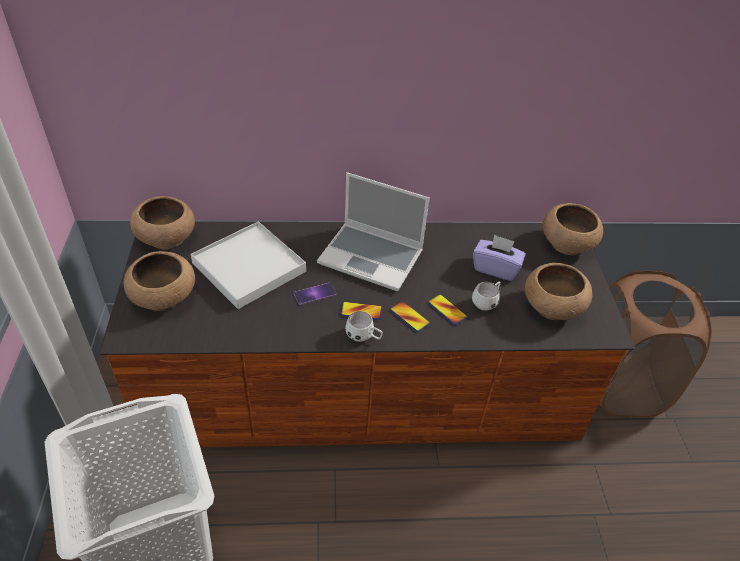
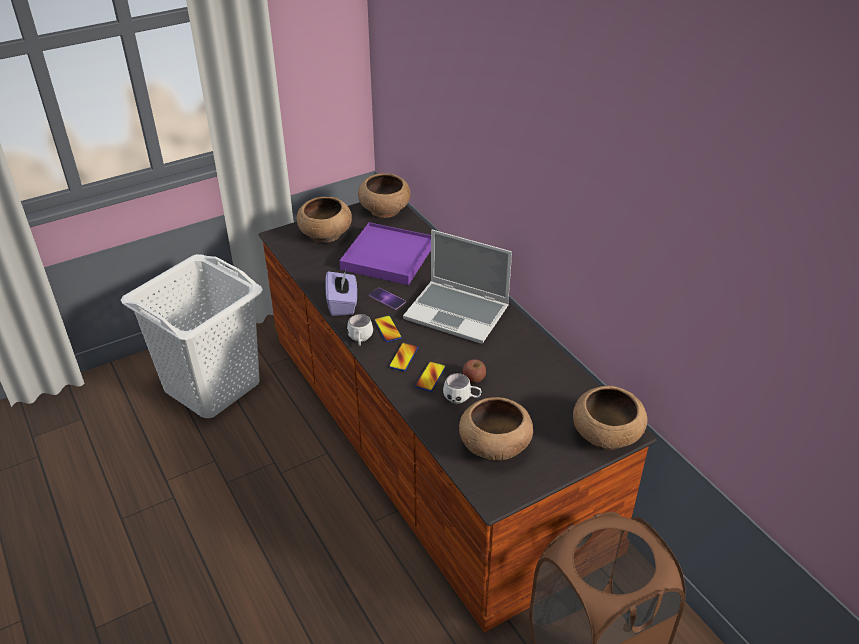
camera: 65 degrees right, 5 degrees down
(249, 267) = (388, 257): white tray -> purple tray
(372, 257) = (458, 313): laptop -> laptop turned 60 degrees counterclockwise
(465, 284) = (474, 378): none -> apple
(495, 268) = (515, 392): purple tissue box -> purple tissue box (342, 304)

